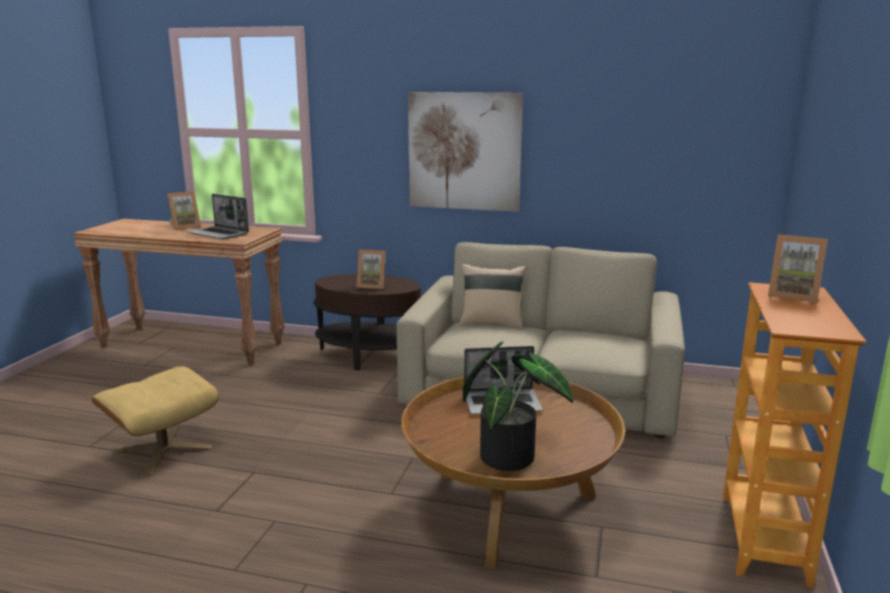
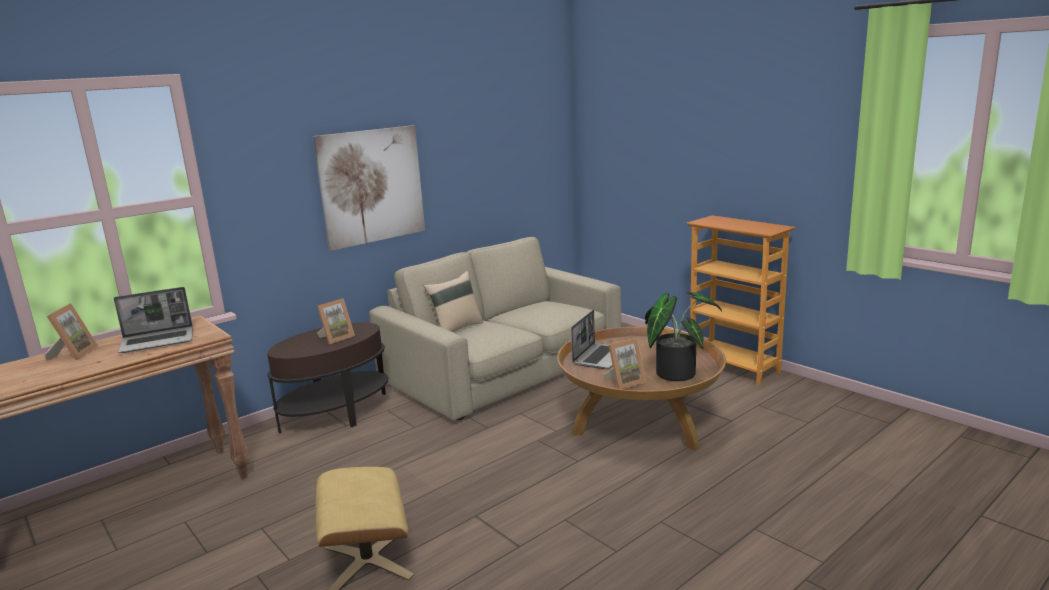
camera: 55 degrees left, 0 degrees up
(792, 295) = (719, 221): picture frame -> picture frame (624, 382)

